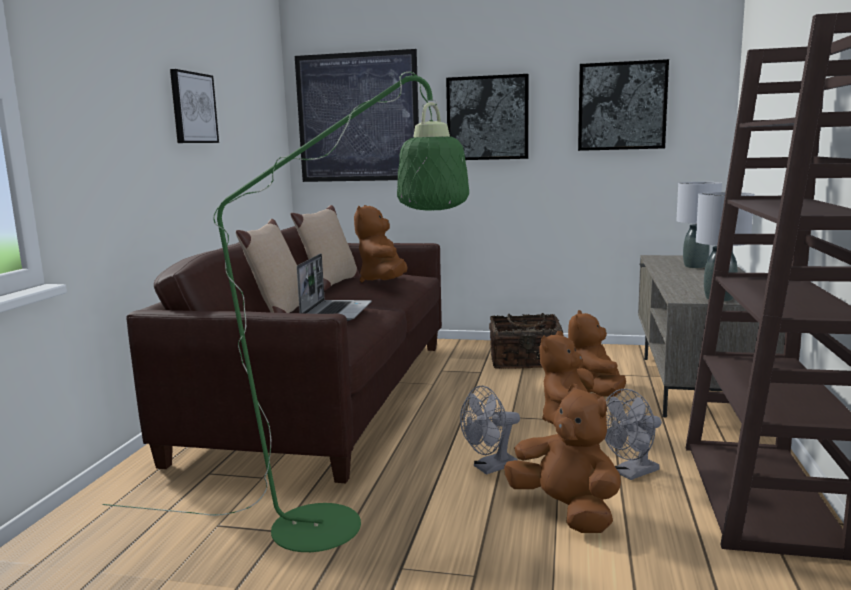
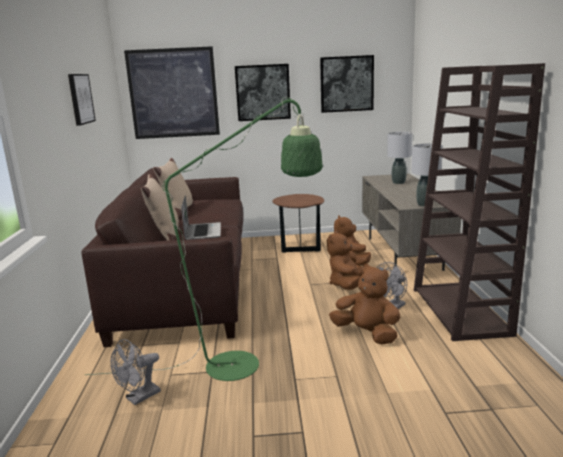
camera: 15 degrees left, 5 degrees up
(384, 282) = (213, 207): brown plush toy -> none
(490, 468) = (314, 316): grey fan -> grey fan (139, 398)
(525, 361) = (300, 248): basket -> brown side table

